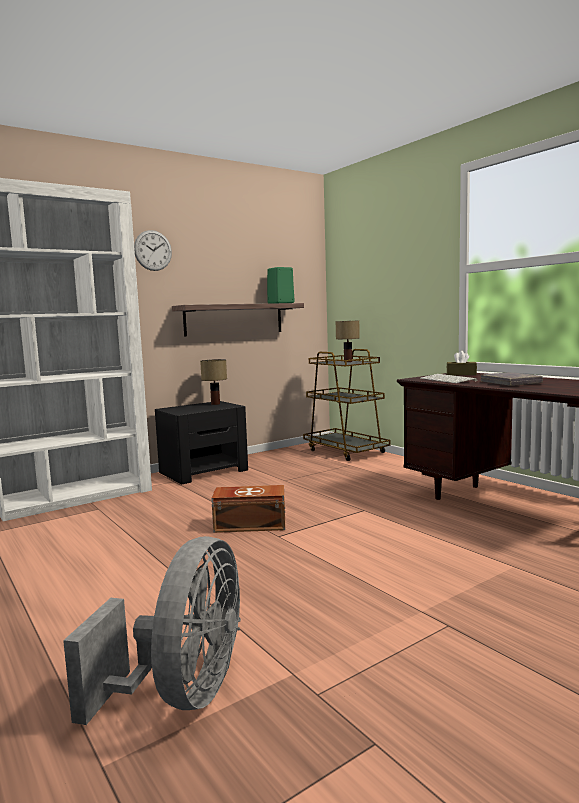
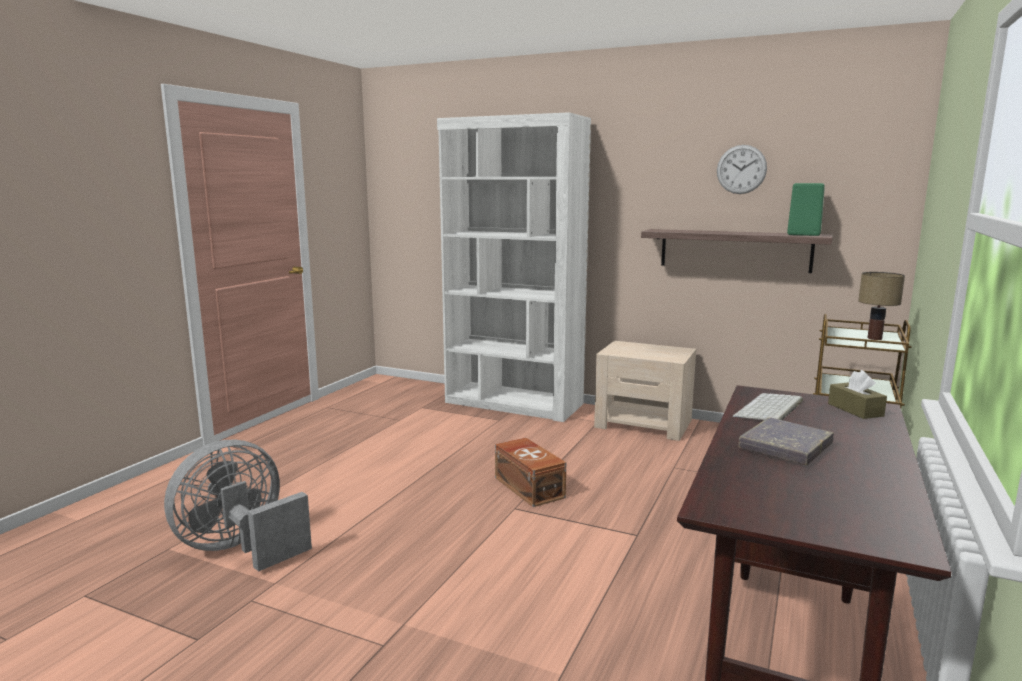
camera: 60 degrees right, 5 degrees up
(153, 250) = (635, 165): wall clock -> wall clock (741, 169)
(183, 693) = (241, 549): grey fan -> grey fan turned 150 degrees clockwise
(204, 471) = (644, 424): black nightstand -> beige nightstand
(216, 404) = (674, 351): table lamp -> none

